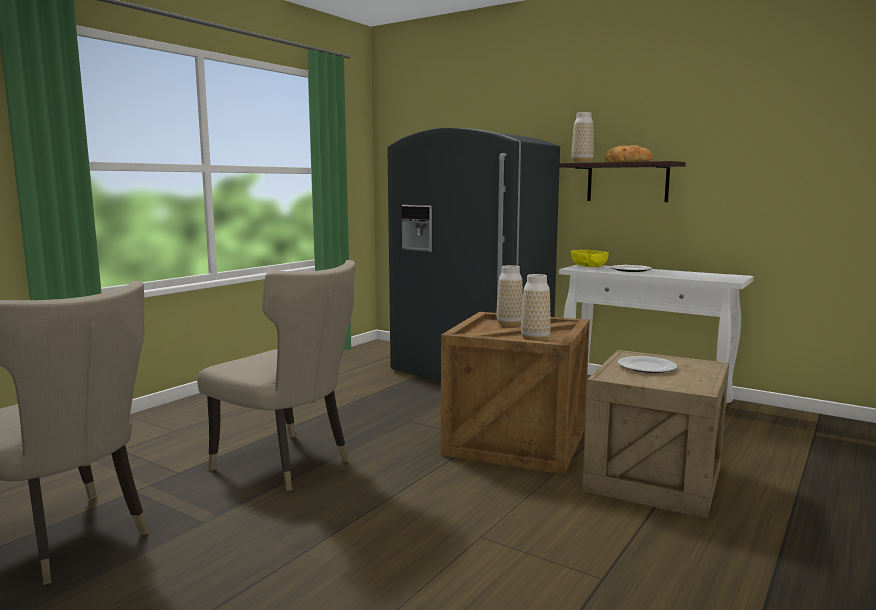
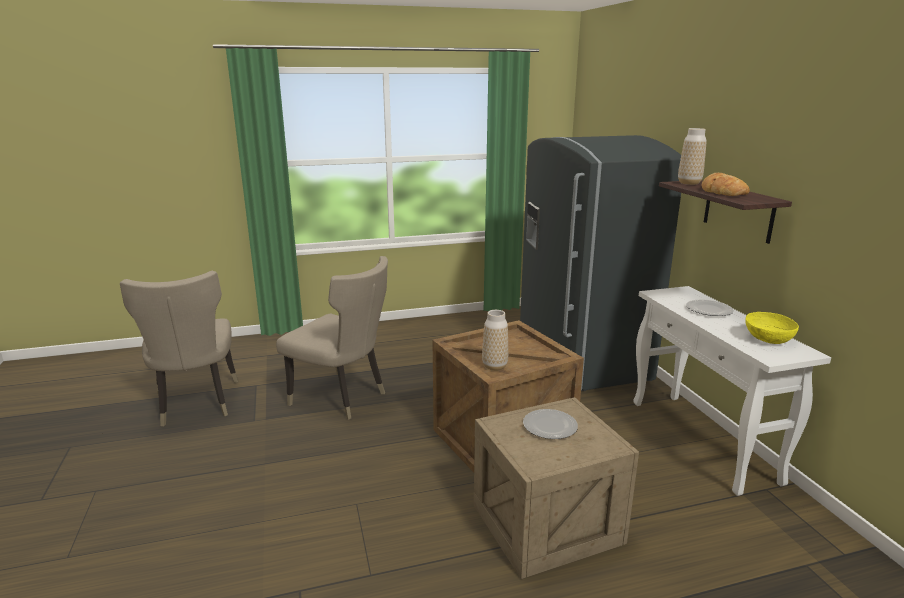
camera: 40 degrees right, 10 degrees up
(288, 464) = (342, 398): beige chair -> beige chair turned 45 degrees counterclockwise
(509, 325) = (516, 342): vase -> none
(589, 266) = (680, 293): yellow bowl -> yellow bowl (768, 338)

